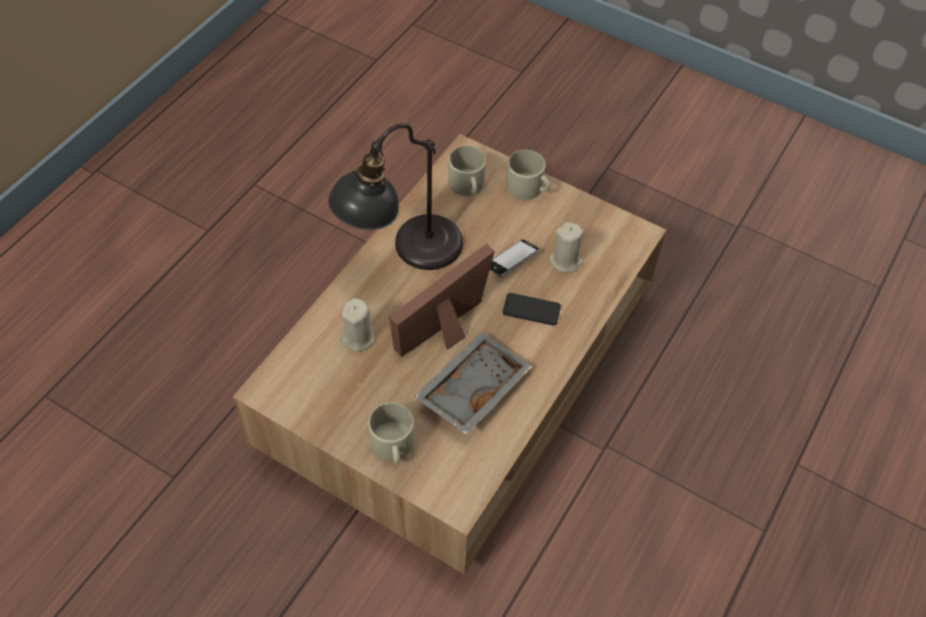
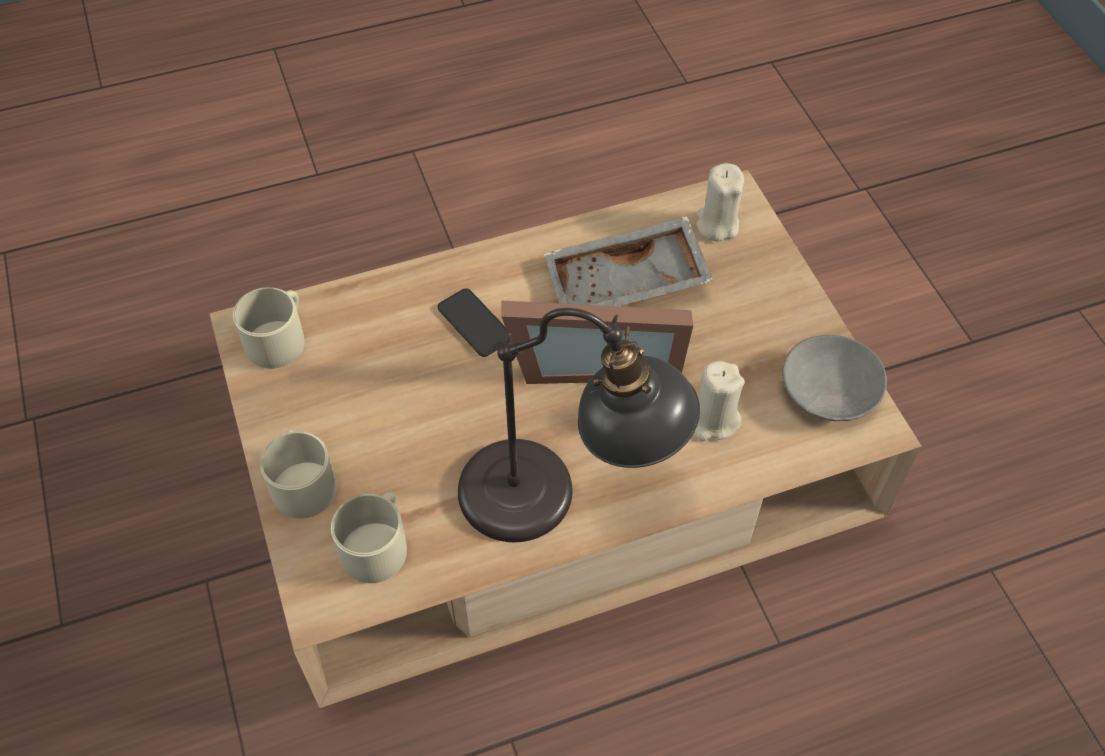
camera: 140 degrees left, 0 degrees up
(304, 395) = (828, 392): none -> grey bowl
(393, 446) = (762, 280): beige mug -> beige mug (279, 338)
(511, 261) = (435, 395): phone -> none
(566, 261) = (371, 352): beige candle -> beige candle (717, 225)

